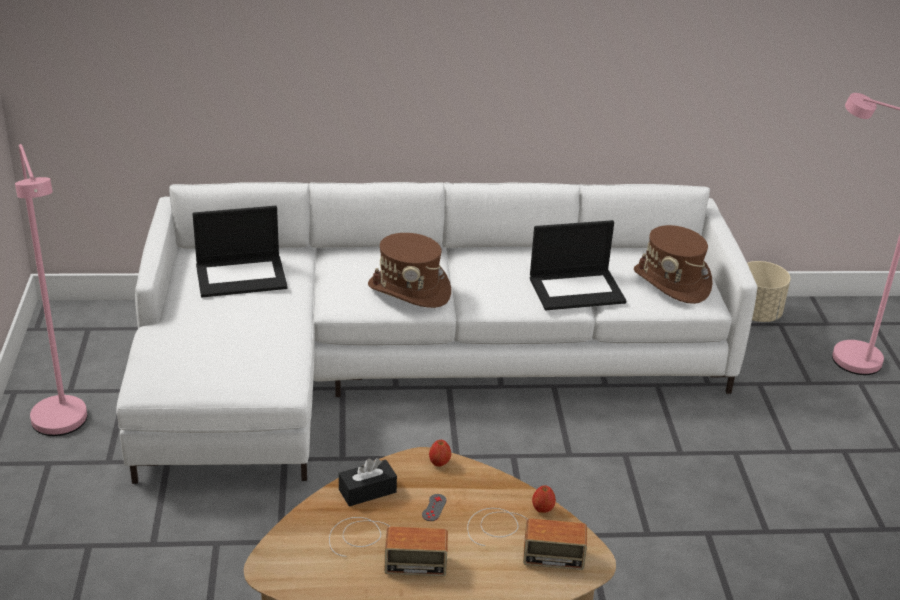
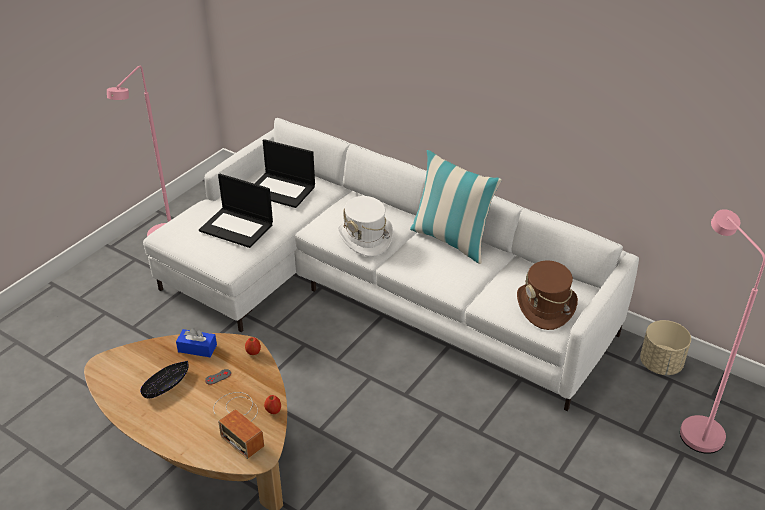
camera: 40 degrees right, 5 degrees up
(367, 491) = (197, 348): black tissue box -> blue tissue box
(384, 547) = (166, 385): radio -> black bowl
(409, 290) = (365, 238): brown hat -> white hat
(502, 257) = (451, 240): none -> pillow
(577, 289) = (472, 283): laptop -> laptop (237, 227)

